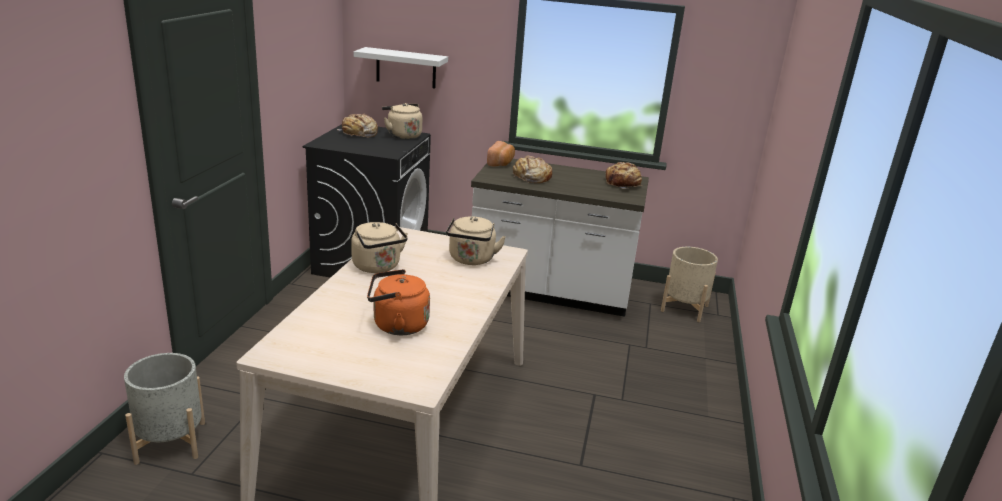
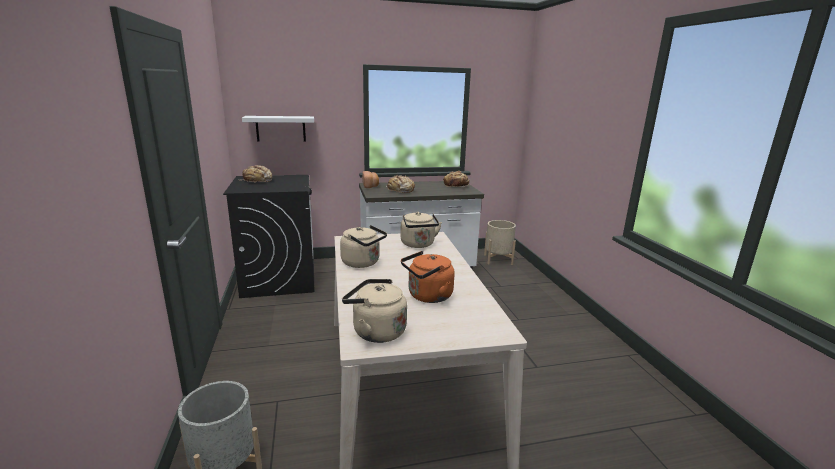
camera: 25 degrees left, 5 degrees down
(402, 135) = (291, 178): beige kettle -> beige kettle (376, 331)

